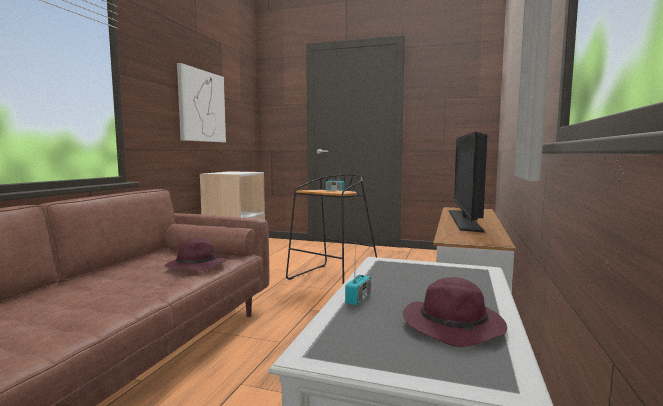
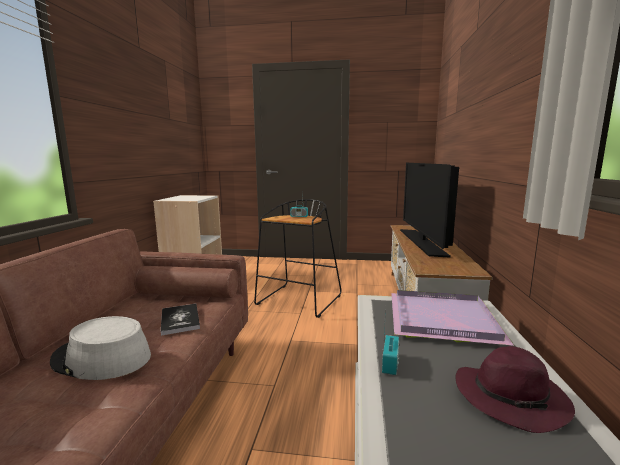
camera: 10 degrees left, 5 degrees up
(120, 285) = (101, 358): none -> grey hat
(195, 267) = (180, 320): purple hat -> book
(201, 106) = (150, 129): picture -> none
(434, 276) = (440, 320): none -> purple tray

